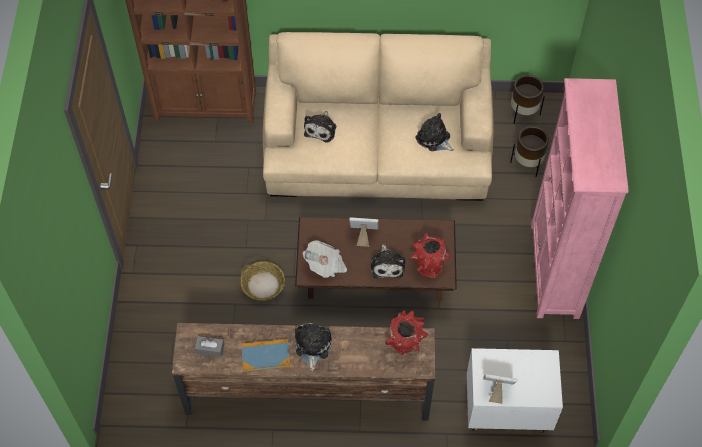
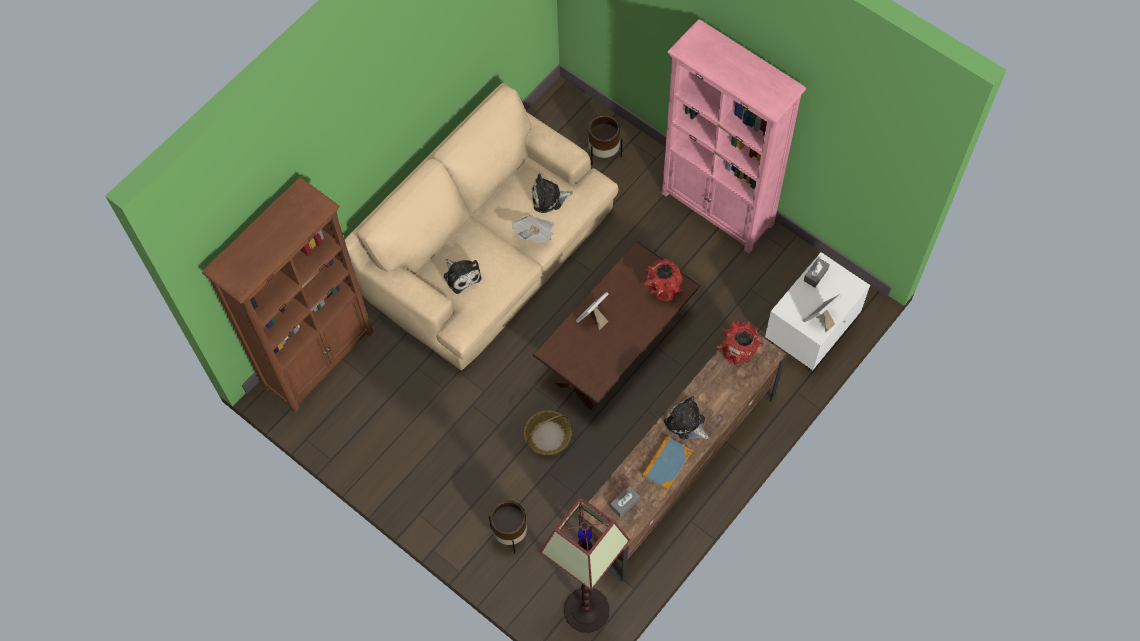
camera: 50 degrees left, 5 degrees up
(144, 405) = (586, 609): none -> floor lamp
(325, 265) = (598, 366): newspaper -> newspaper (535, 234)
(387, 265) = (637, 320): plush toy -> none
(523, 113) = (553, 119): brown planter -> brown planter (511, 534)
(533, 360) = (815, 275): none -> grey tissue box

